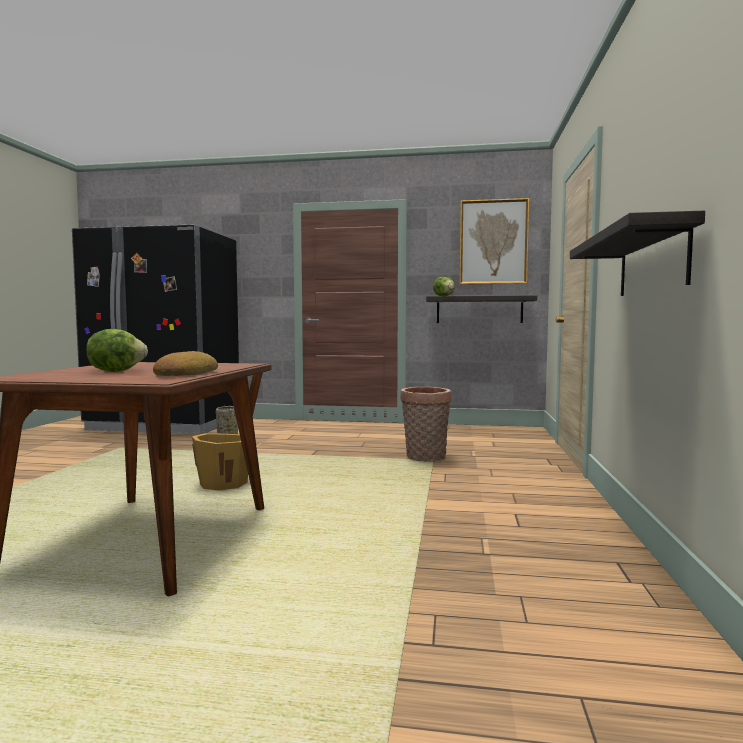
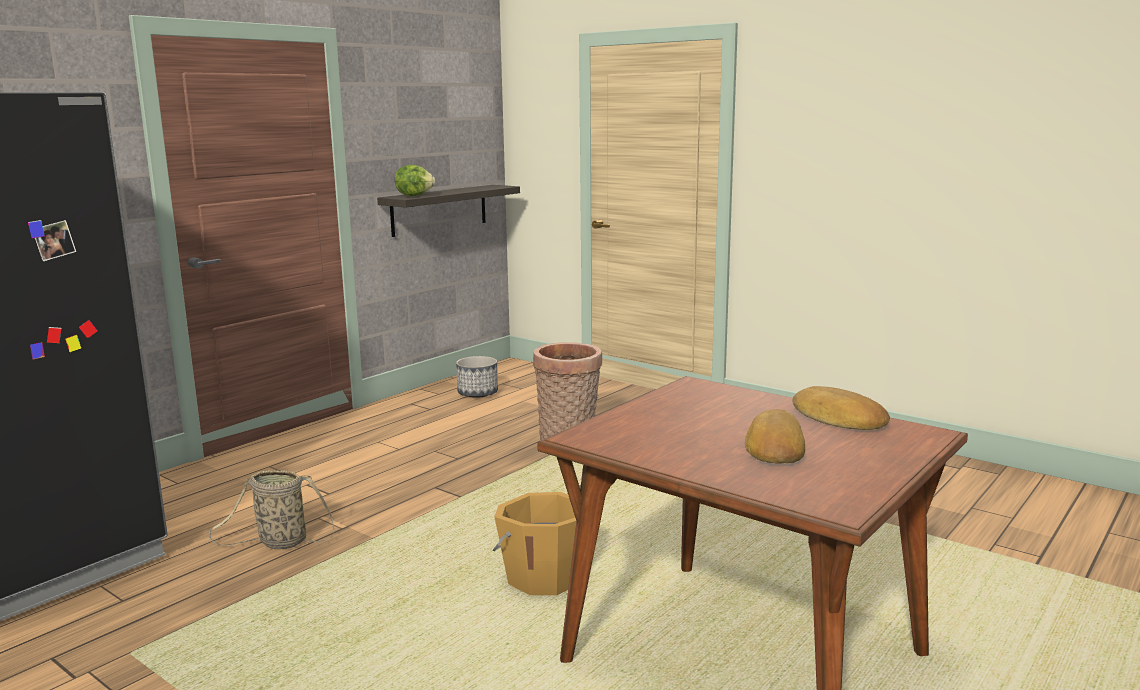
camera: 60 degrees left, 10 degrees up
(116, 371) = (773, 447): lettuce -> bread
(465, 432) = (477, 393): none -> planter
(493, 242) = (448, 106): picture -> none
(651, 262) = (906, 205): shelf -> none

